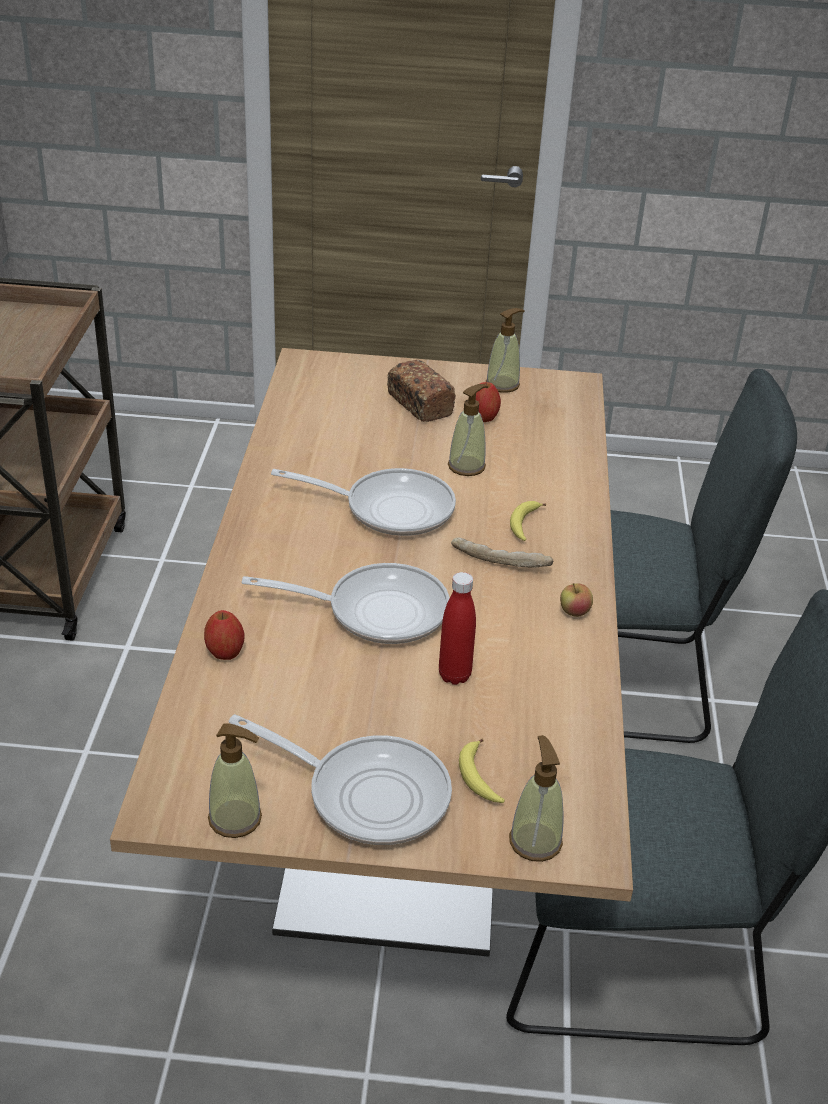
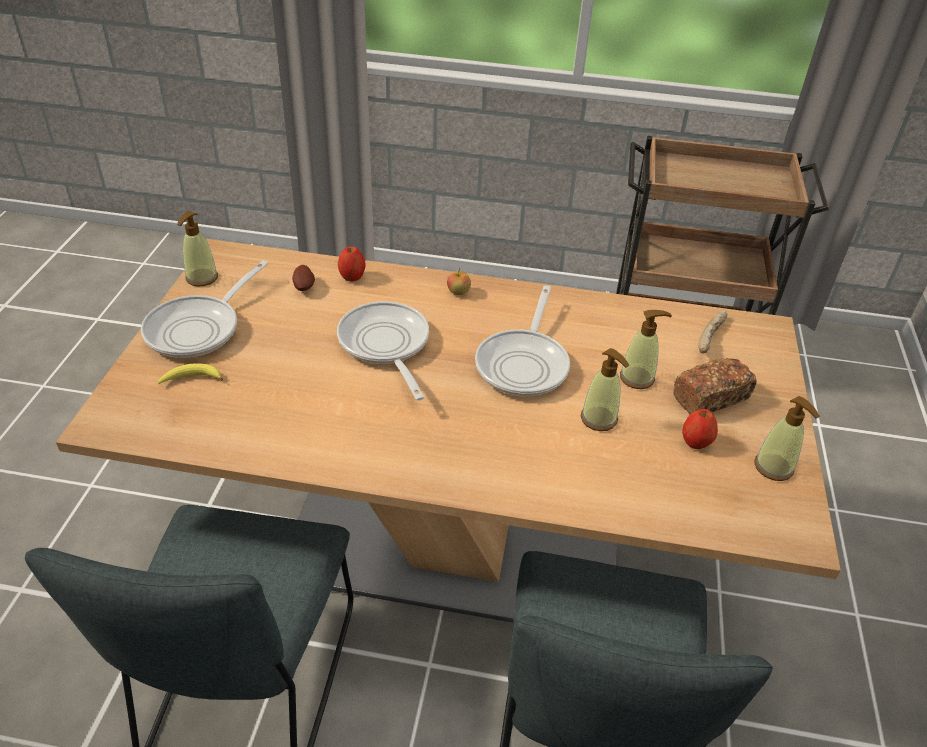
camera: 95 degrees right, 5 degrees up
(253, 698) = (304, 287): none -> potato
(377, 611) = (385, 346): frying pan -> frying pan turned 150 degrees clockwise
(454, 675) = (301, 379): red bottle -> none
(500, 561) = (445, 423): bread -> bread (711, 338)
(524, 525) = (501, 446): banana -> none
(535, 841) = (122, 398): soap dispenser -> soap dispenser (637, 378)
(574, 612) = (365, 461): apple -> apple (458, 292)

